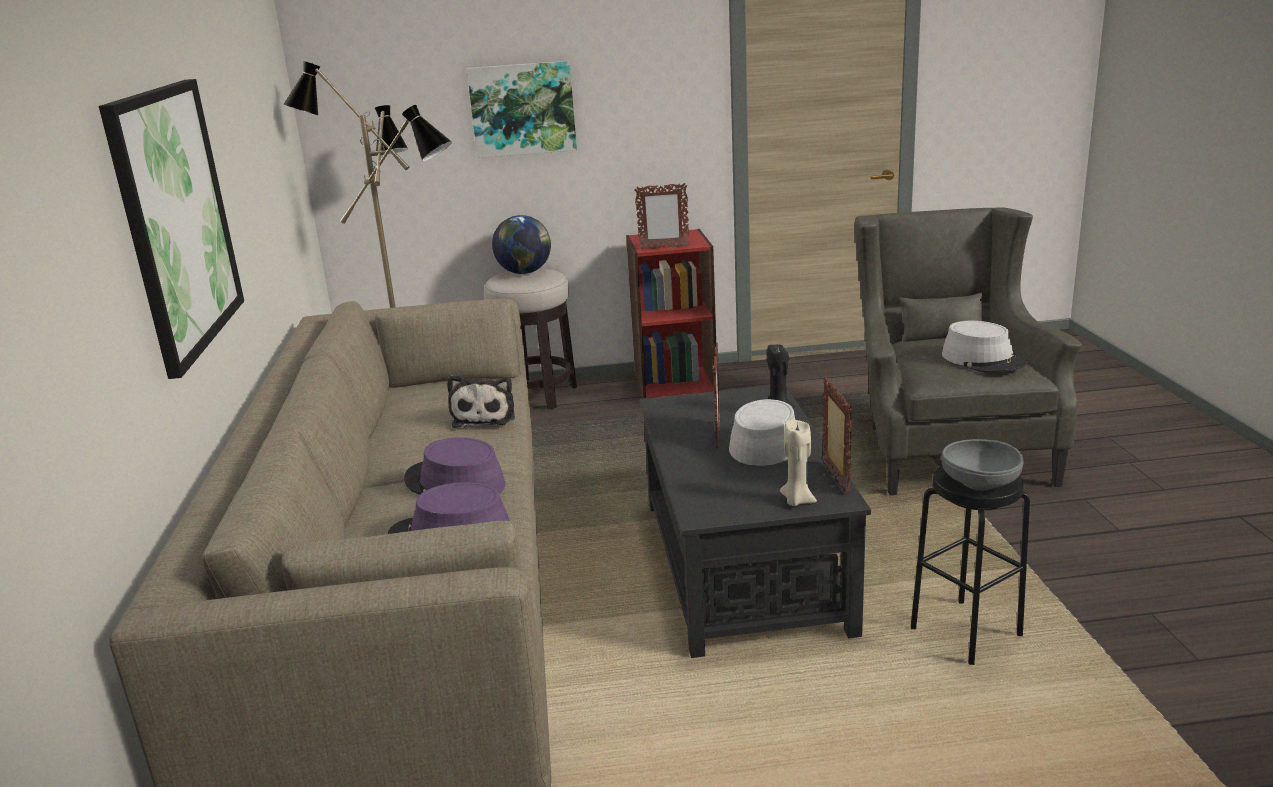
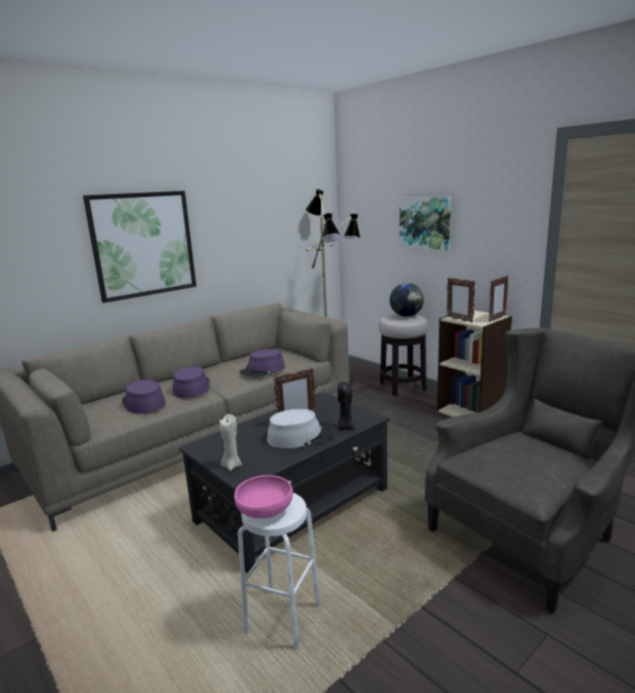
camera: 55 degrees right, 5 degrees down
(485, 416) = (263, 370): plush toy -> purple hat
(675, 383) = (471, 411): red bookcase -> beige bookcase
(835, 478) = (270, 468): picture frame -> picture frame (497, 319)
(966, 633) = (283, 619): black stool -> white stool
(980, 483) = (265, 510): grey bowl -> pink bowl
(984, 360) = (526, 468): grey hat -> none

